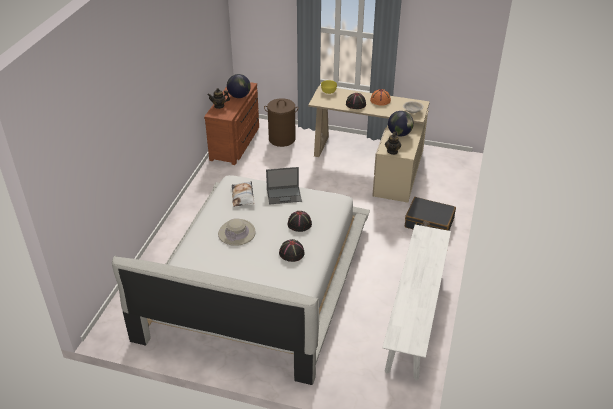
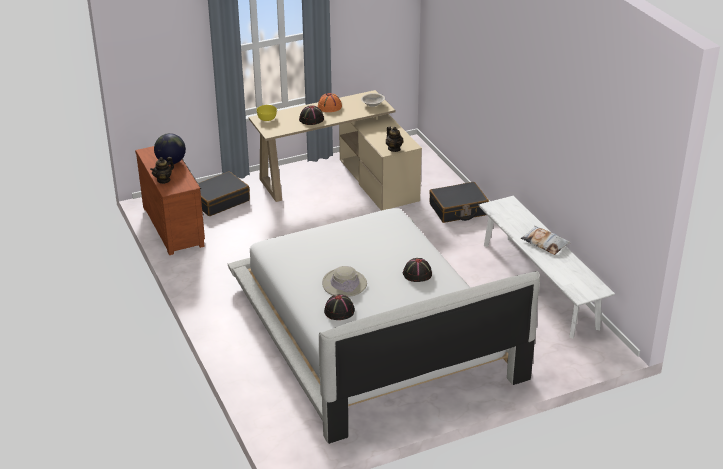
camera: 40 degrees left, 5 degrees down
(243, 196) = (303, 252): pillow -> pillow (545, 243)
(281, 139) = (219, 201): brown laundry basket -> black suitcase
(284, 195) = (340, 232): laptop -> none
(299, 224) = (390, 248): black hat -> black hat (339, 311)
(399, 134) = (379, 132): globe -> none

